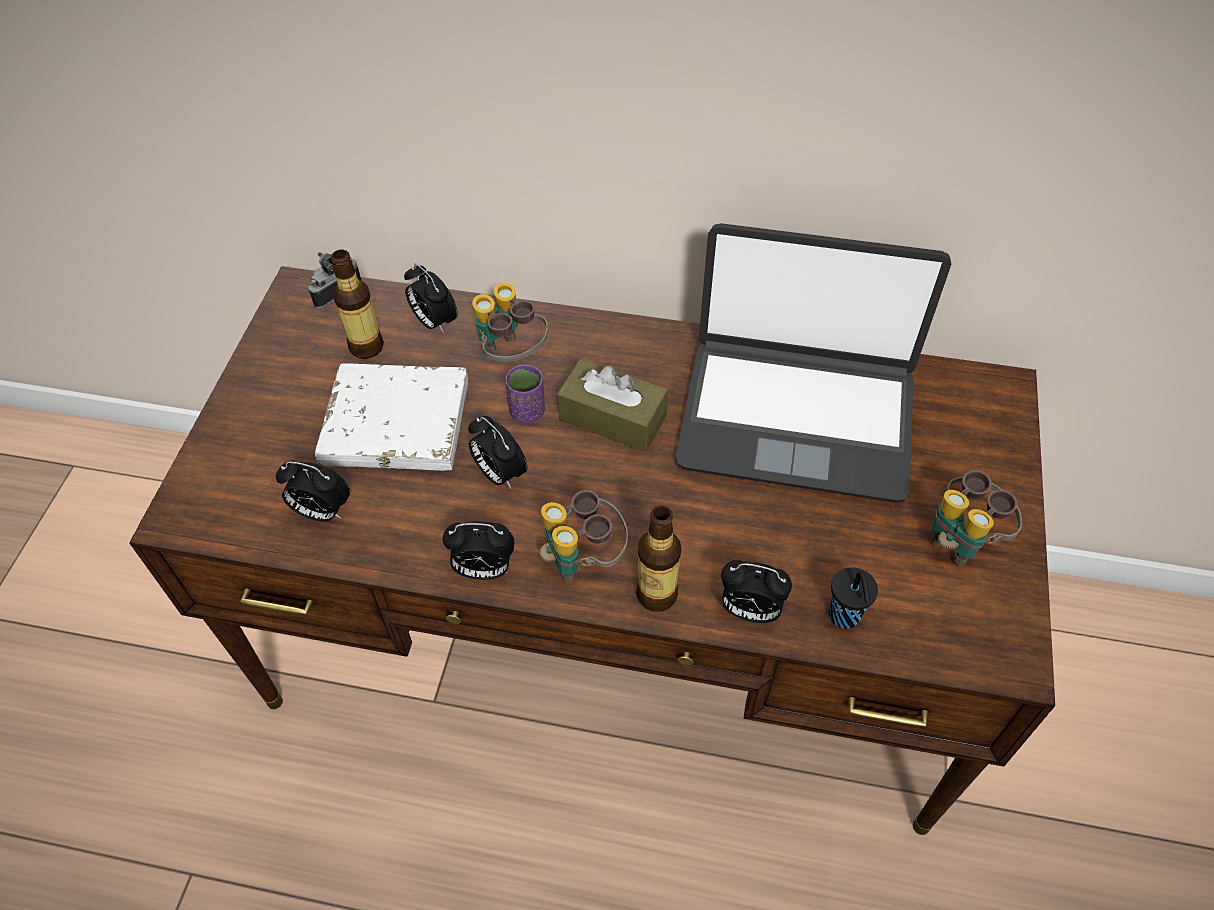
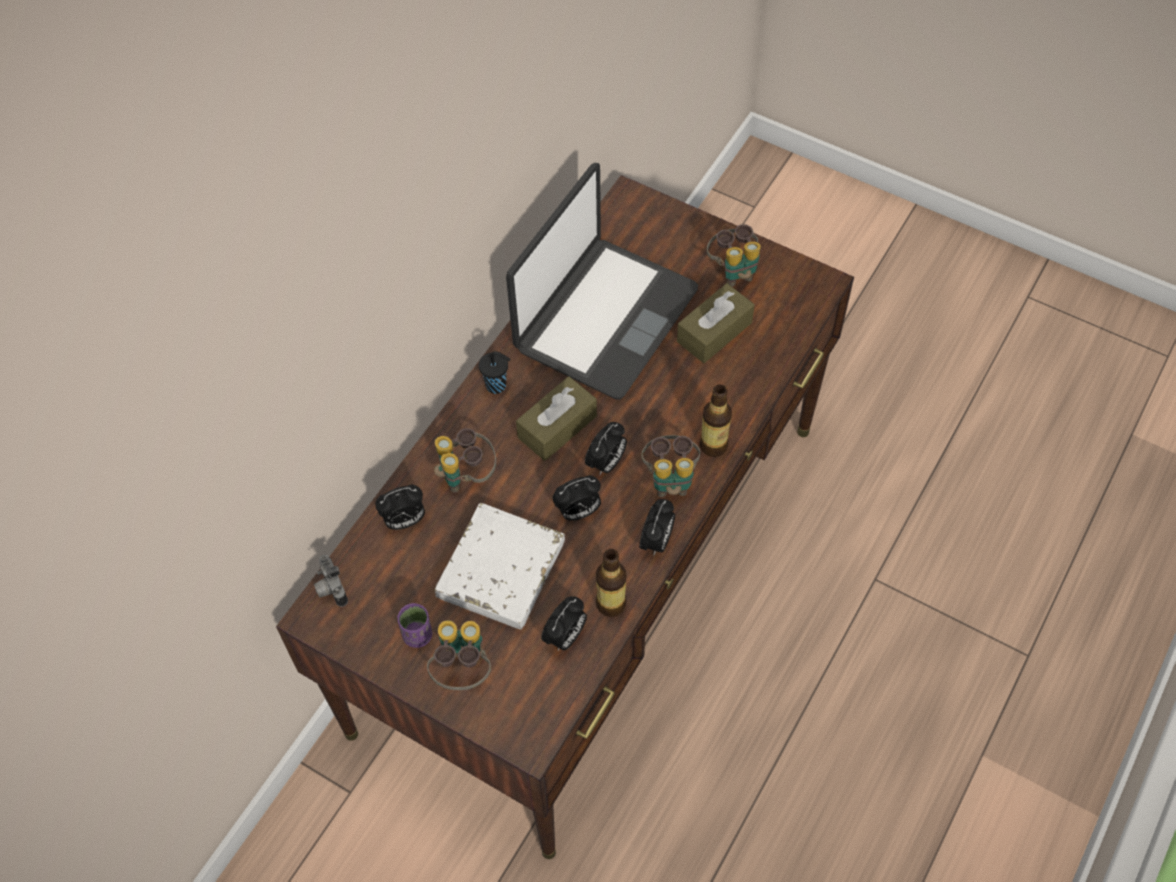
camera: 70 degrees left, 5 degrees up
(259, 428) = (463, 670): none -> binoculars
(366, 347) = (409, 575): bottle -> bottle (611, 604)
(527, 412) = (528, 479): purple cup -> purple cup (418, 635)
(749, 611) = (743, 399): alarm clock -> alarm clock (606, 463)
(843, 544) = (714, 332): none -> brown tissue box
(845, 617) = (765, 351): black cup -> black cup (497, 386)

